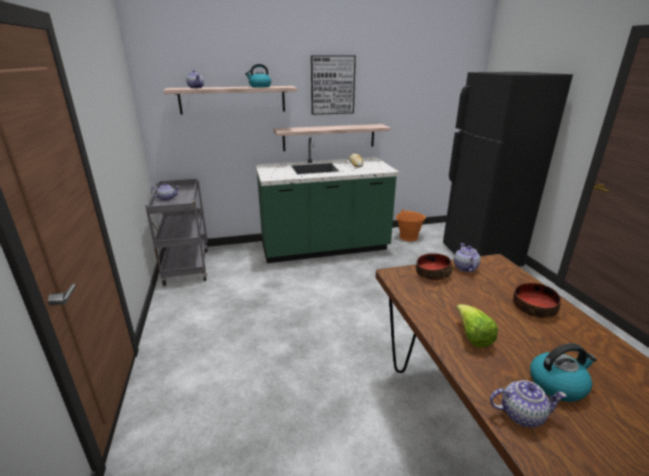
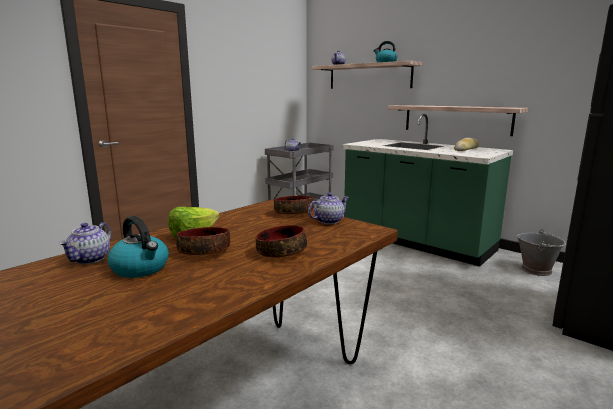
camera: 55 degrees right, 10 degrees down
(332, 85) = (465, 60): picture -> none
(408, 237) = (536, 270): orange bucket -> grey bucket
(521, 341) = (205, 251): none -> bowl
(522, 414) = (90, 259): teapot -> teapot turned 45 degrees clockwise

